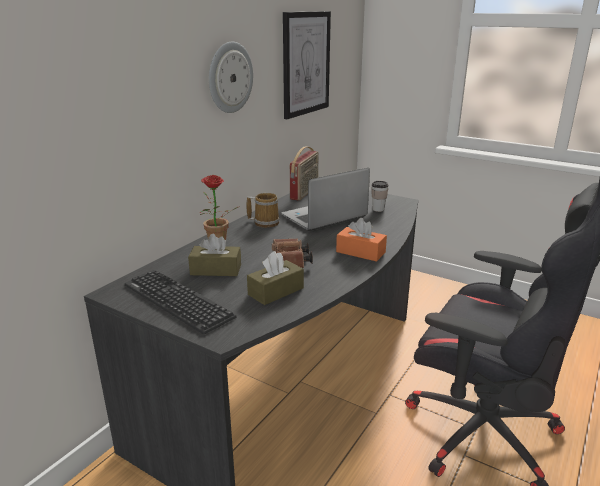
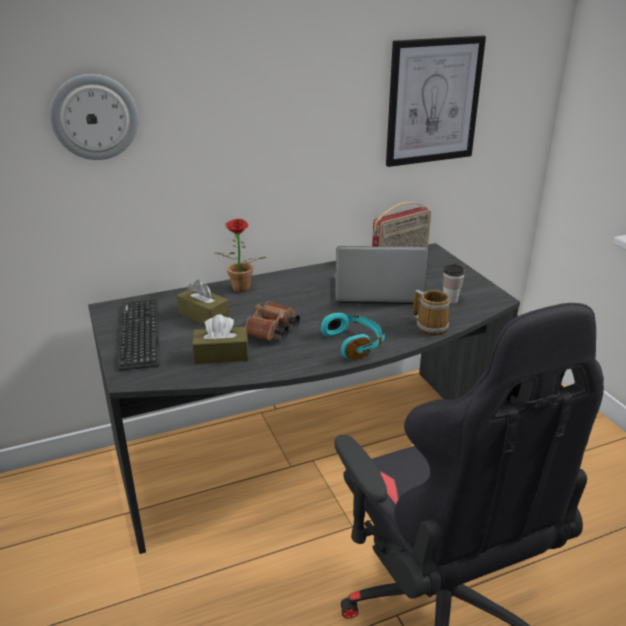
camera: 35 degrees right, 5 degrees up
(229, 77) = (296, 116): wall clock -> wall clock (94, 117)
(265, 222) = (311, 280): mug -> mug (431, 326)
(360, 252) = (354, 343): orange tissue box -> turquoise headphones

